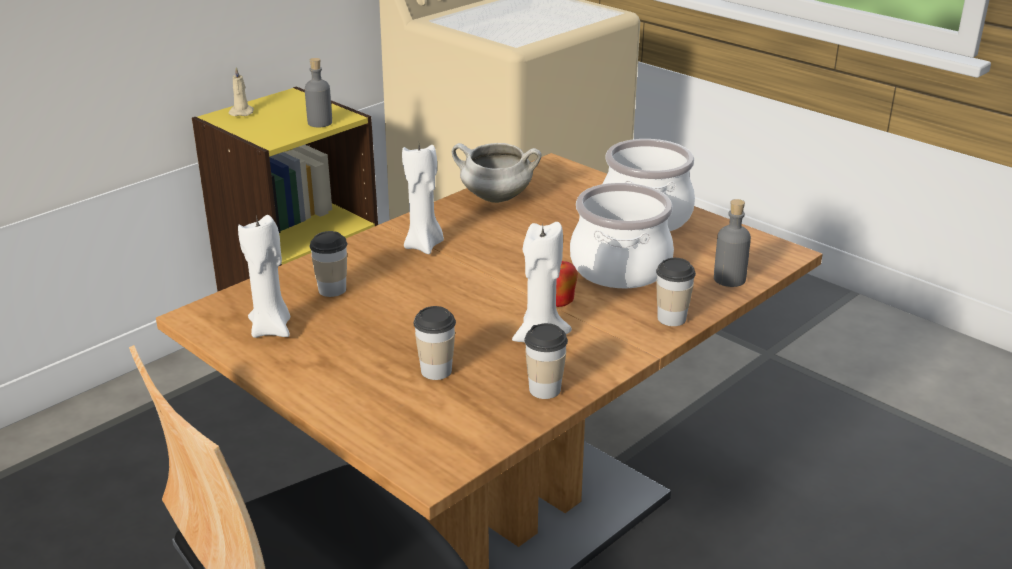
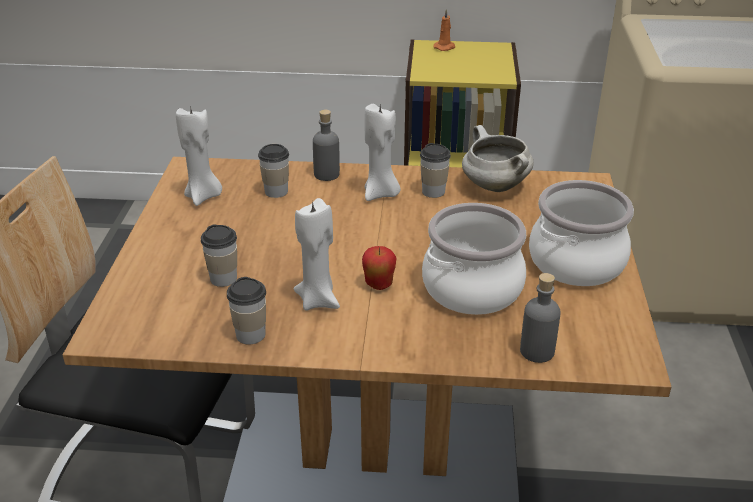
camera: 50 degrees right, 5 degrees up
(242, 112) = (445, 47): beige candle -> orange candle
(320, 123) = (477, 75): grey bottle -> grey bottle (326, 174)
(671, 318) = (428, 349): cup -> cup (433, 191)

